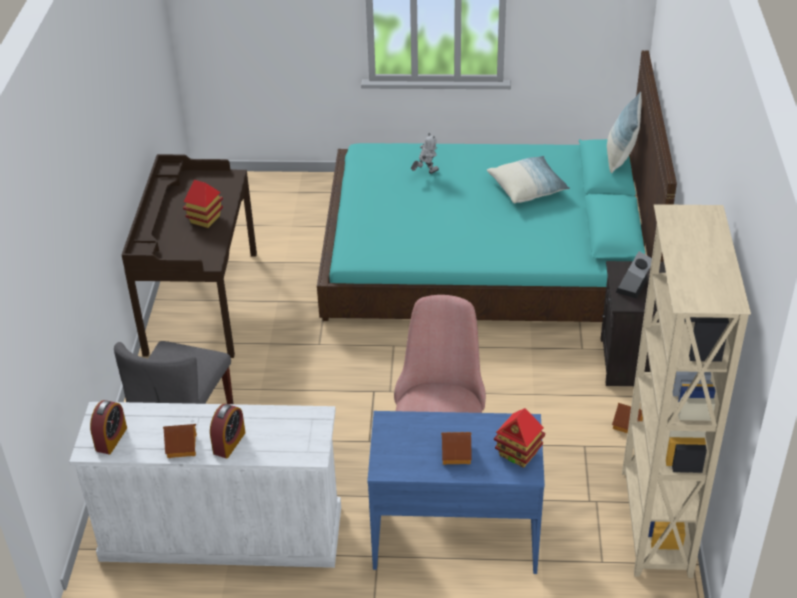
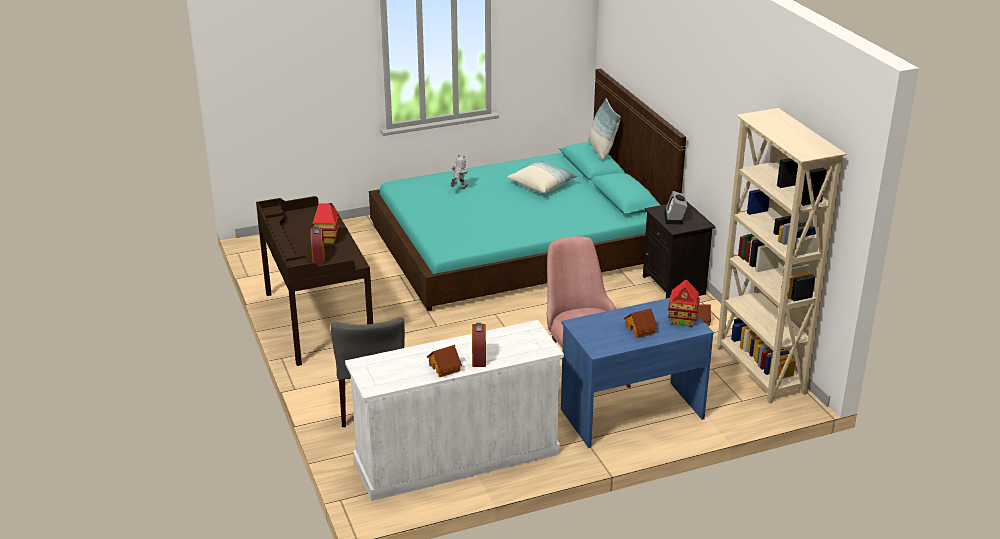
camera: 25 degrees left, 10 degrees down
(111, 439) = (385, 377): alarm clock -> alarm clock (318, 257)

